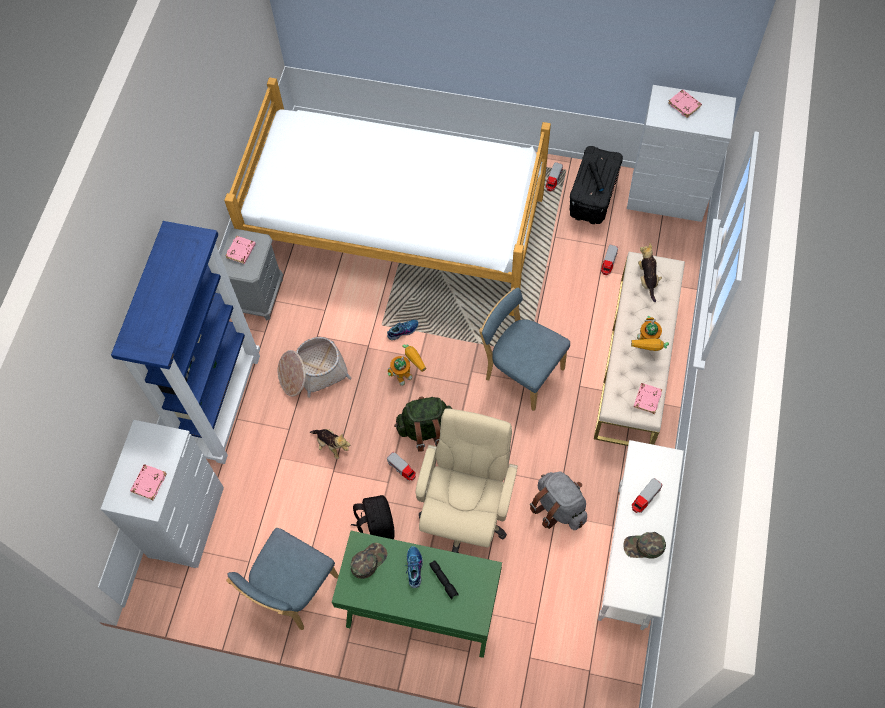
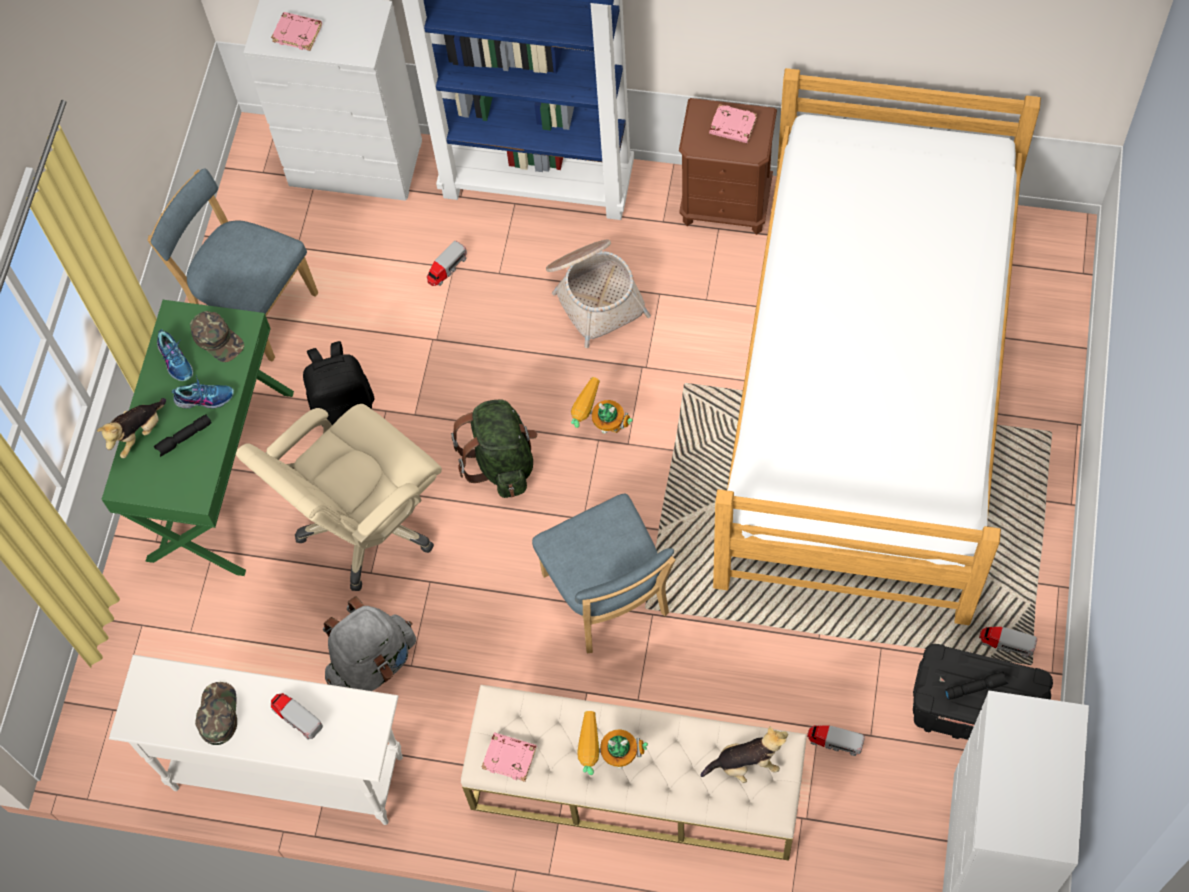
camera: 90 degrees right, 0 degrees up
(258, 295) = (726, 205): grey nightstand -> brown nightstand
(331, 445) = (474, 332): plush toy -> plush toy (138, 434)
(402, 330) = (676, 415): shoe -> shoe (176, 360)
(402, 469) = (436, 432): toy truck -> toy truck (446, 269)
(407, 373) = (600, 427): toy robot -> toy robot turned 150 degrees clockwise
(465, 512) = (366, 526): beige office chair -> beige office chair turned 120 degrees clockwise
(521, 372) = (608, 599): blue chair -> blue chair turned 120 degrees clockwise
(685, 105) = (1045, 763): pink book -> none

